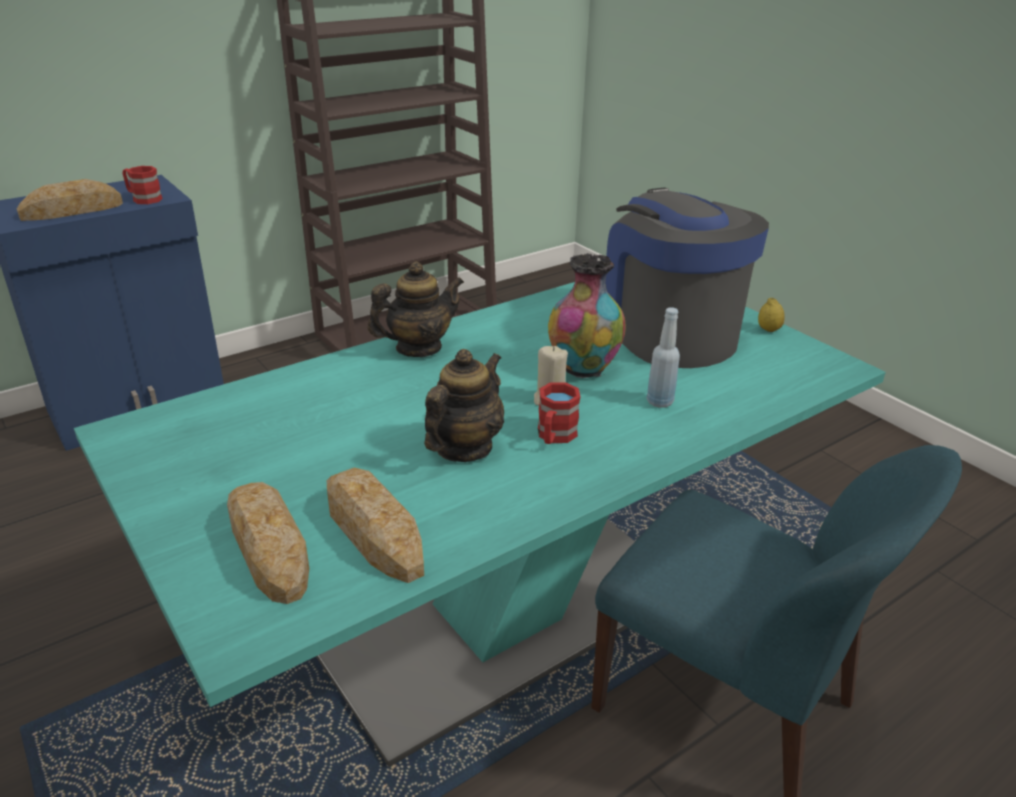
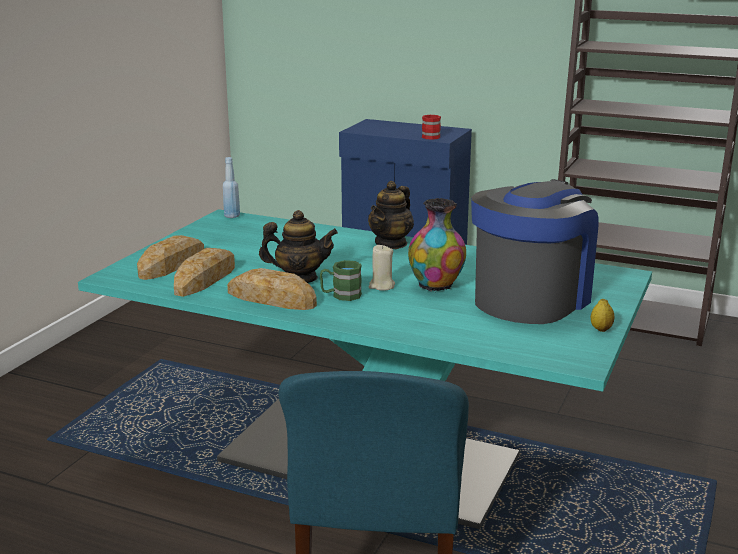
camera: 60 degrees right, 10 degrees down
(72, 210) = (389, 132): bread -> bread (272, 298)
(418, 348) = (391, 243): teapot -> teapot turned 90 degrees clockwise
(554, 437) = (341, 295): red mug -> green mug
(659, 402) = (425, 313): blue bottle -> blue bottle (232, 216)

